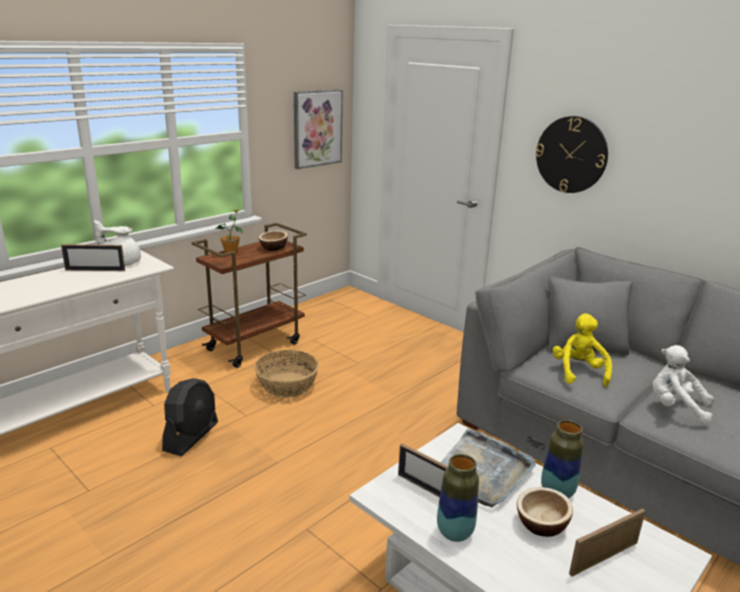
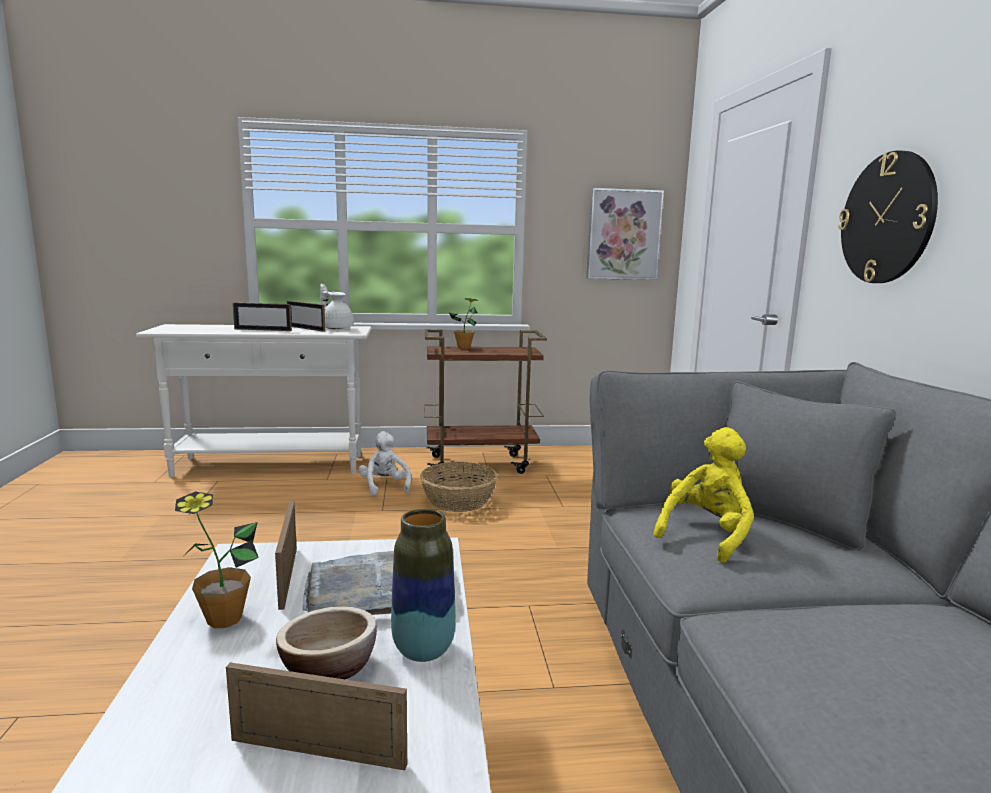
camera: 40 degrees right, 10 degrees down
(60, 284) = (263, 330): none -> picture frame
(191, 436) = (314, 508): black fan -> none
(273, 248) = (511, 351): bowl -> none
(454, 532) = (224, 619): vase -> potted plant
(675, 407) = (813, 630): white plush toy -> white plush toy (384, 486)

